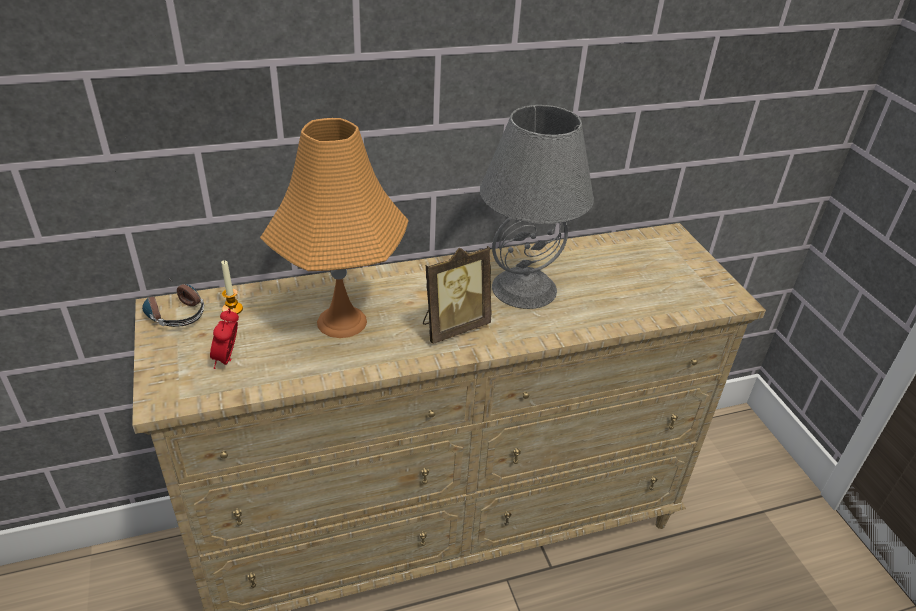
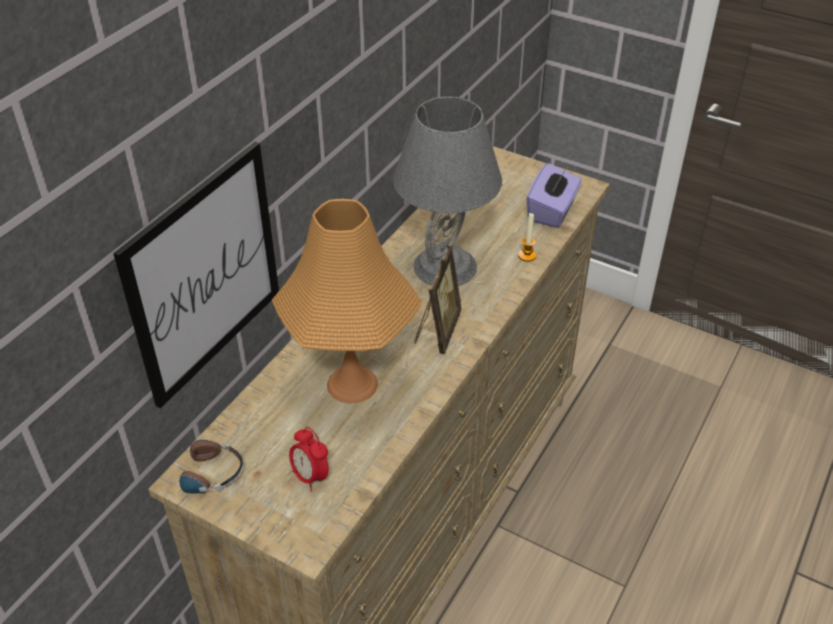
camera: 40 degrees left, 5 degrees up
(232, 309) = (249, 436): candle -> candle (527, 255)
(245, 148) = (204, 274): none -> picture
(675, 301) = (552, 211): none -> purple tissue box

